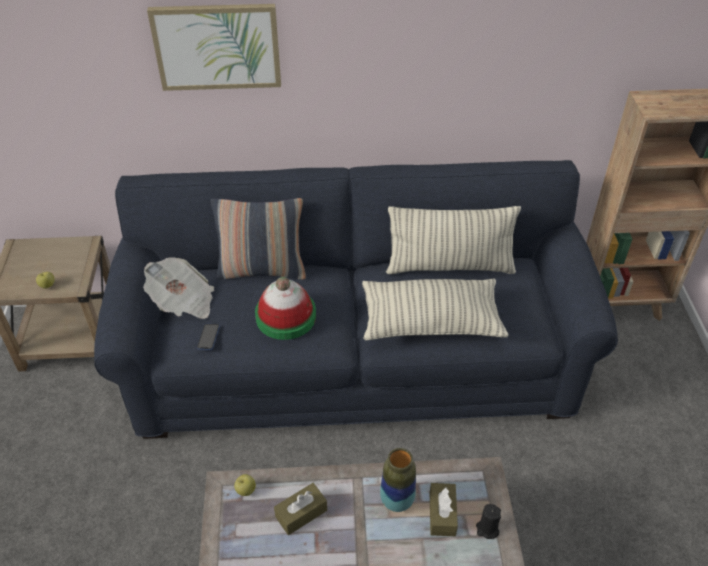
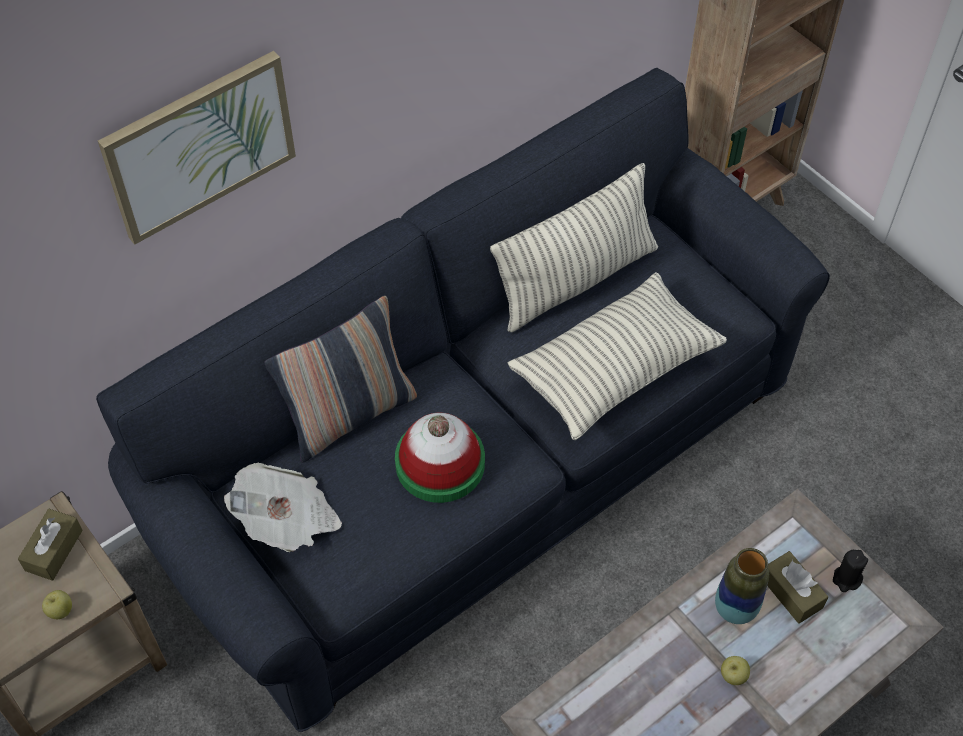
camera: 35 degrees left, 10 degrees up
(208, 337) = (368, 549): phone -> none
(246, 490) = (566, 707): apple -> apple (733, 676)
(301, 513) = (649, 691): brown tissue box -> brown tissue box (54, 550)

